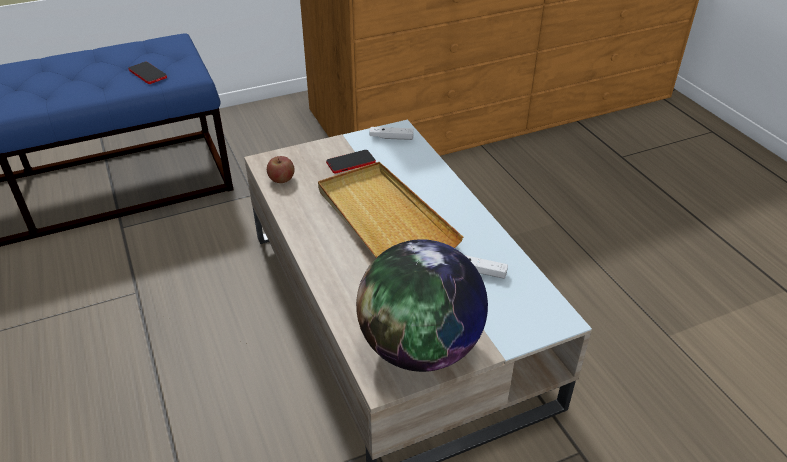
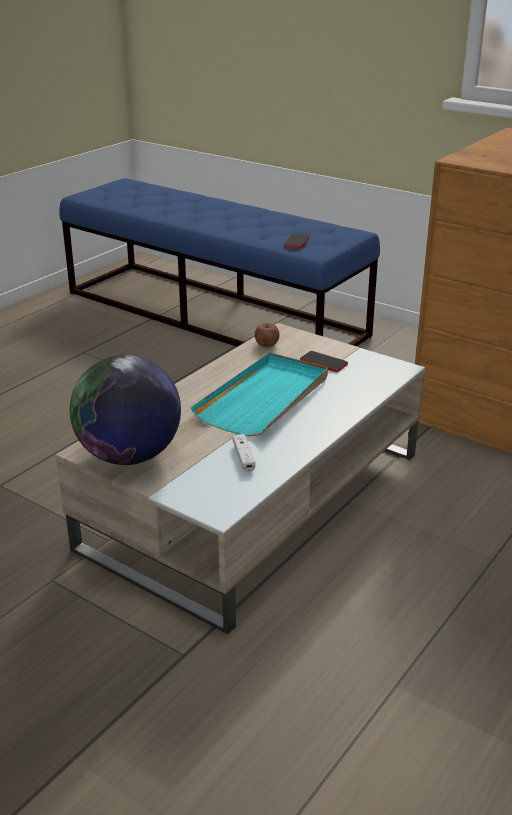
camera: 60 degrees right, 10 degrees down
(384, 219) = (265, 398): beige tray -> turquoise tray
(391, 137) = (384, 368): white game controller -> none

